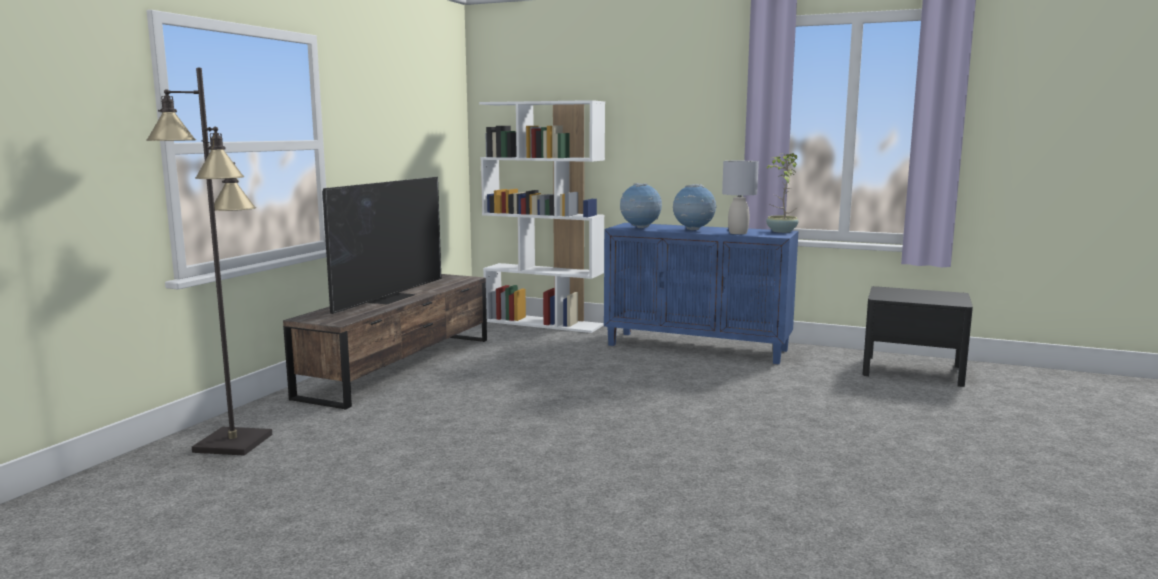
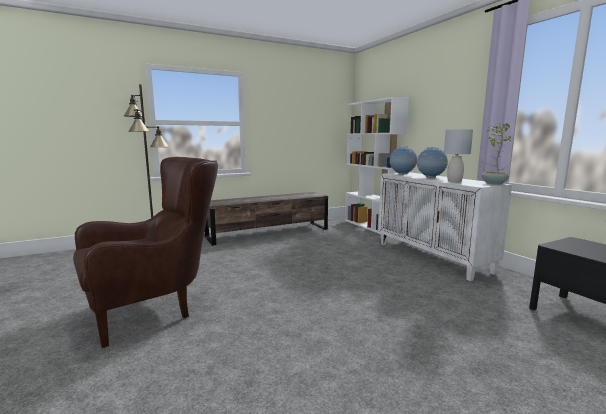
camera: 40 degrees right, 0 degrees up
(390, 298) = (263, 198): television -> none
(497, 508) = (156, 308): none -> brown armchair
(698, 347) = (432, 257): blue cabinet -> white cabinet

